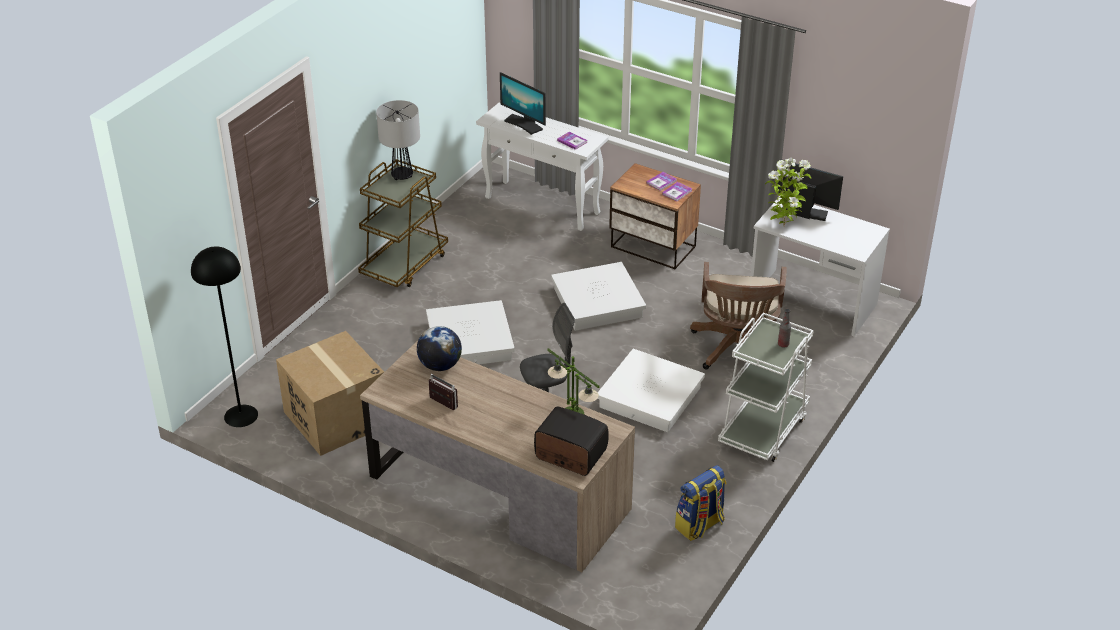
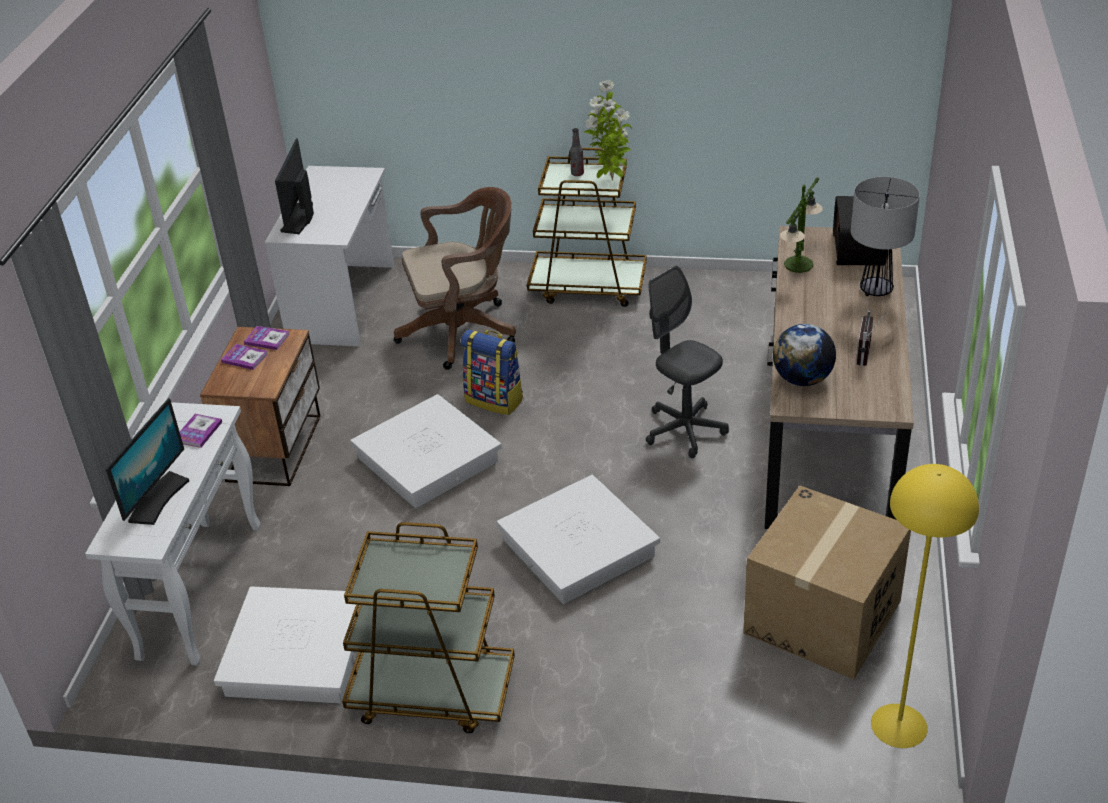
camera: 110 degrees left, 0 degrees up
(241, 415) = (898, 725): black floor lamp -> yellow floor lamp
(402, 176) = (382, 579): table lamp -> table lamp (875, 290)
(649, 397) = (588, 369): white storage box -> white storage box (297, 654)
(700, 525) = (758, 290): backpack -> backpack (495, 400)
(763, 429) = (588, 286): white cart -> brown cart
(783, 226) = (337, 226): potted plant -> potted plant (610, 180)

